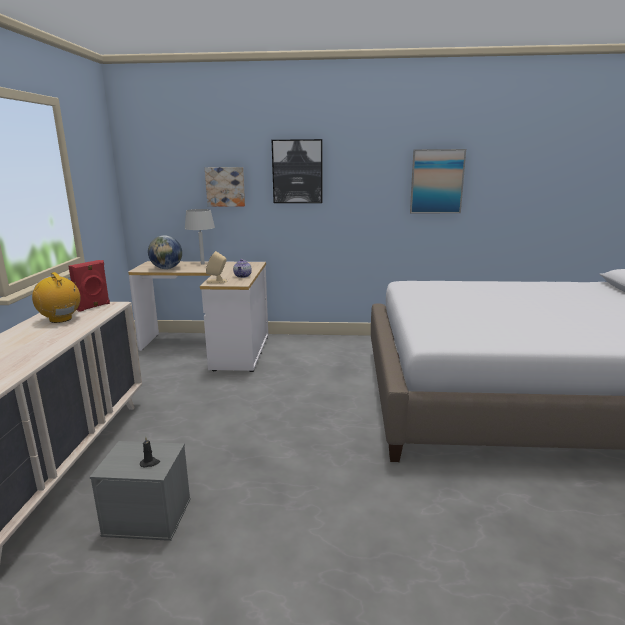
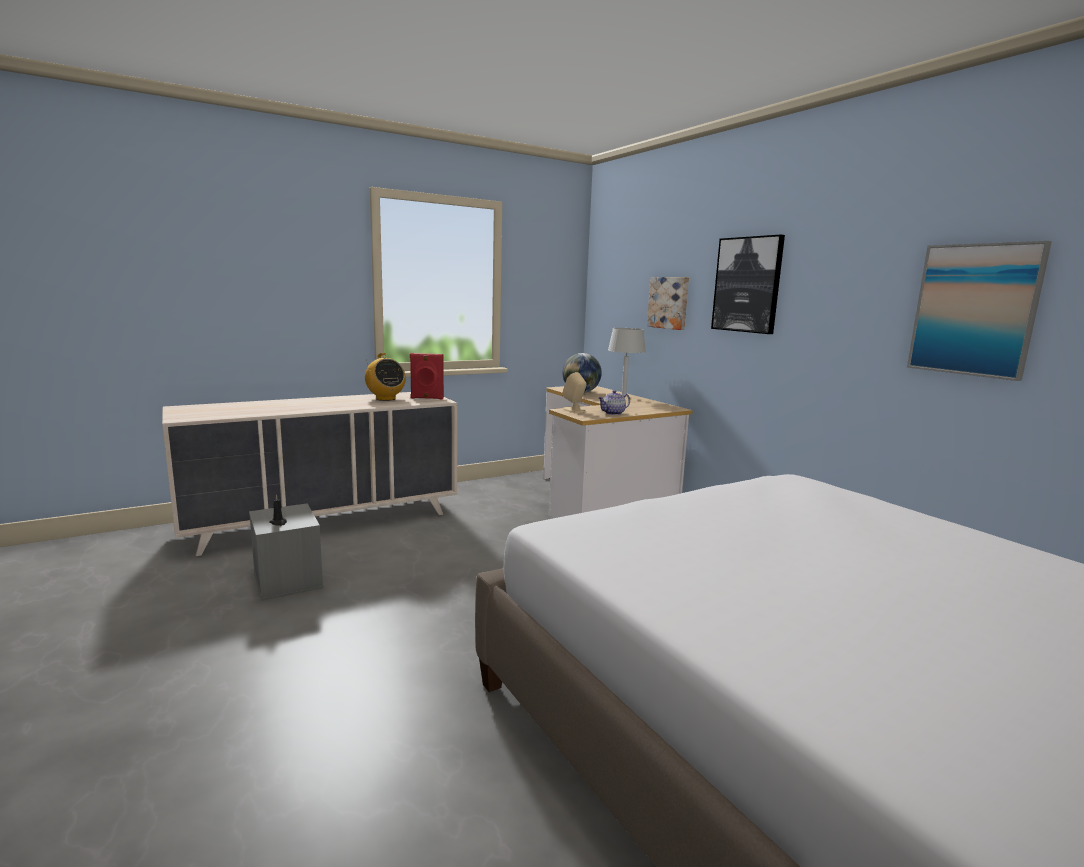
camera: 55 degrees right, 5 degrees down
(61, 319) = (385, 398): radio -> radio turned 135 degrees clockwise

